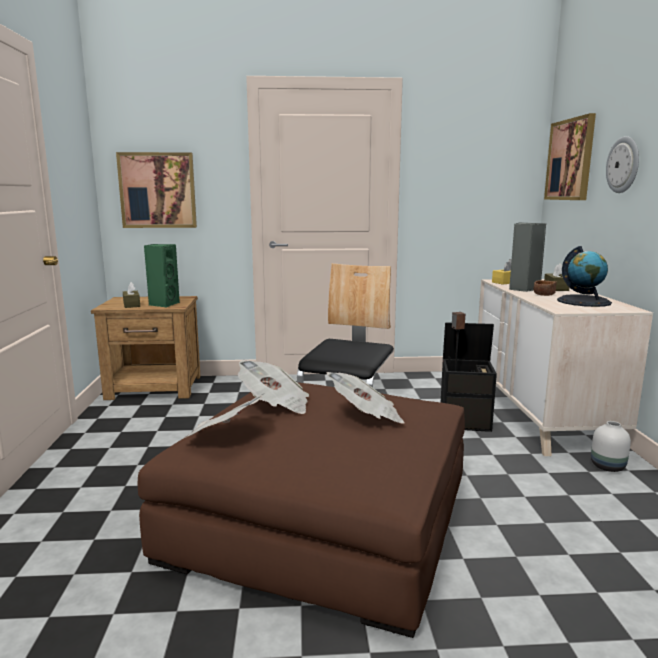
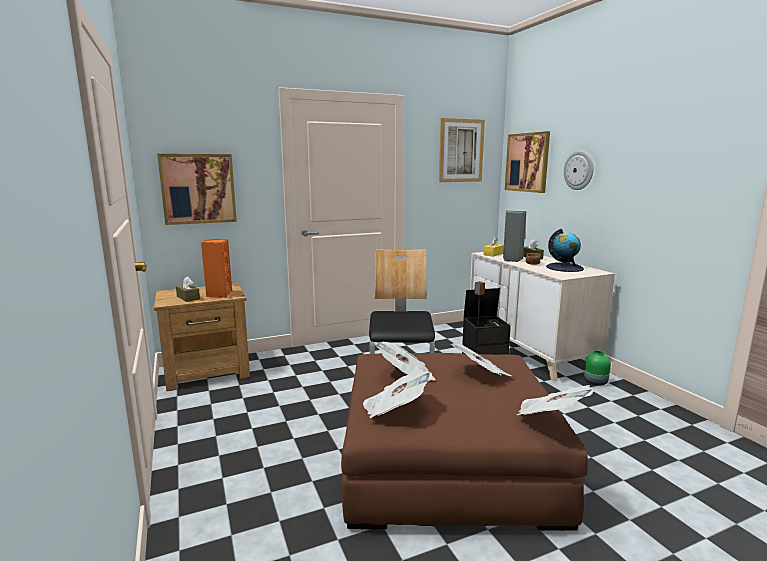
camera: 20 degrees left, 0 degrees up
(163, 304) = (219, 294): green speaker -> orange speaker
(397, 476) = (550, 417): none -> newspaper
(483, 147) = (461, 150): none -> picture
(608, 467) = (596, 382): white vase -> green vase

